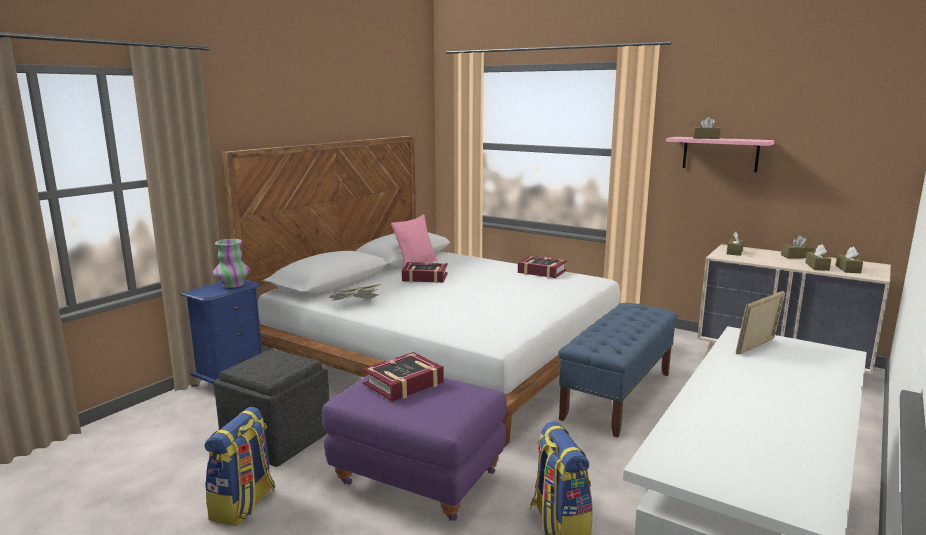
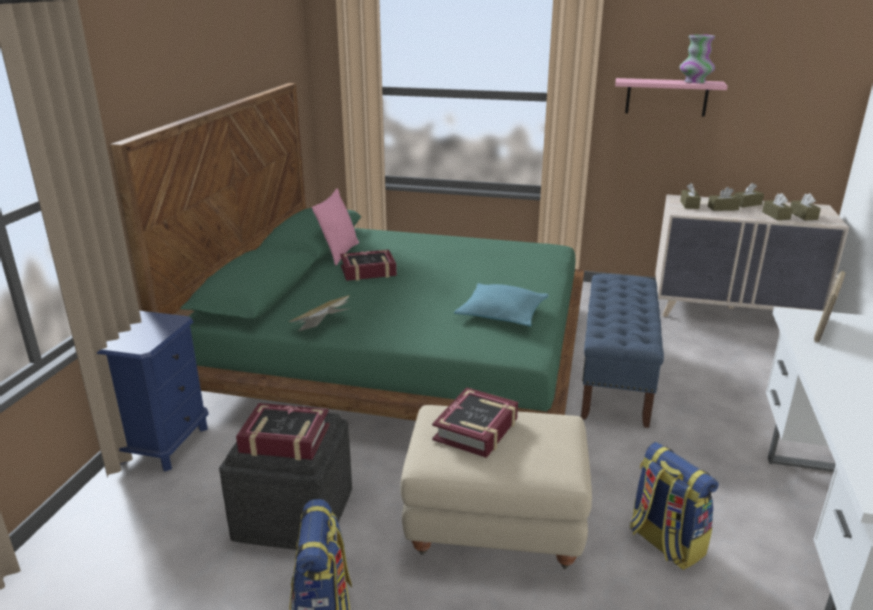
camera: 20 degrees left, 10 degrees up
(233, 285) = (161, 326): vase -> vase (694, 82)
(416, 481) = (493, 530): purple ottoman -> beige ottoman
(445, 349) = (400, 351): white bed -> green bed
(502, 315) = (502, 314): none -> turquoise pillow
(542, 272) = (490, 245): book -> book (285, 439)
(706, 138) = (656, 81): brown tissue box -> brown tissue box (723, 208)

